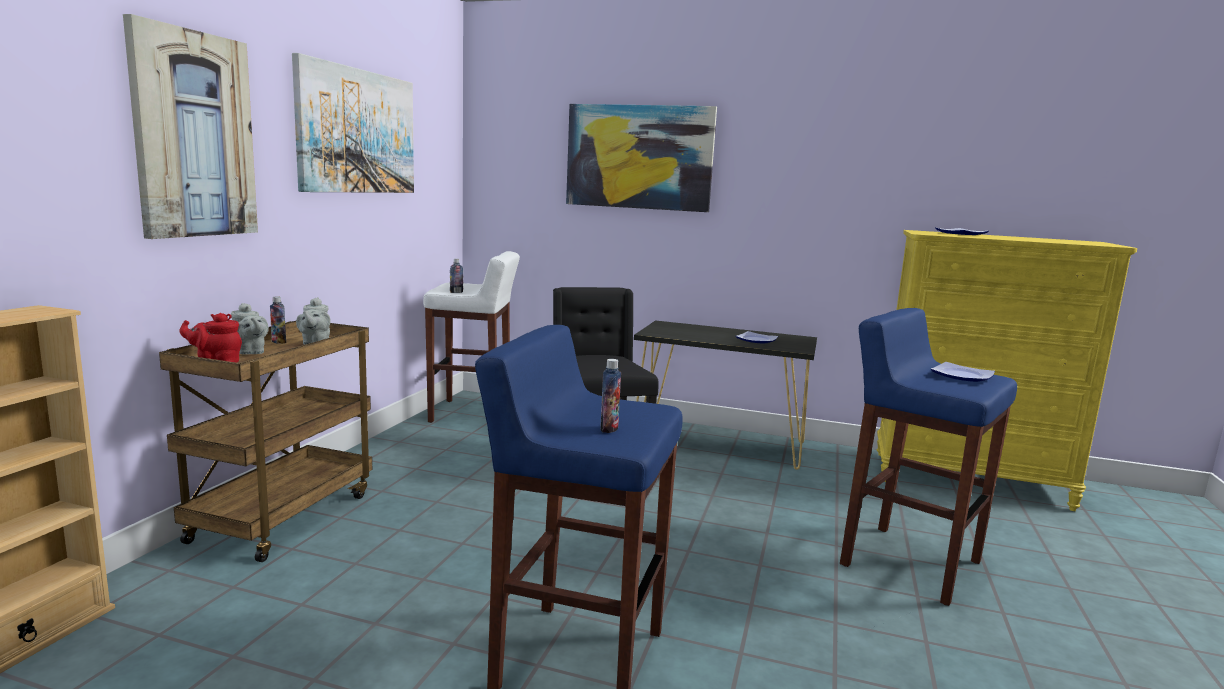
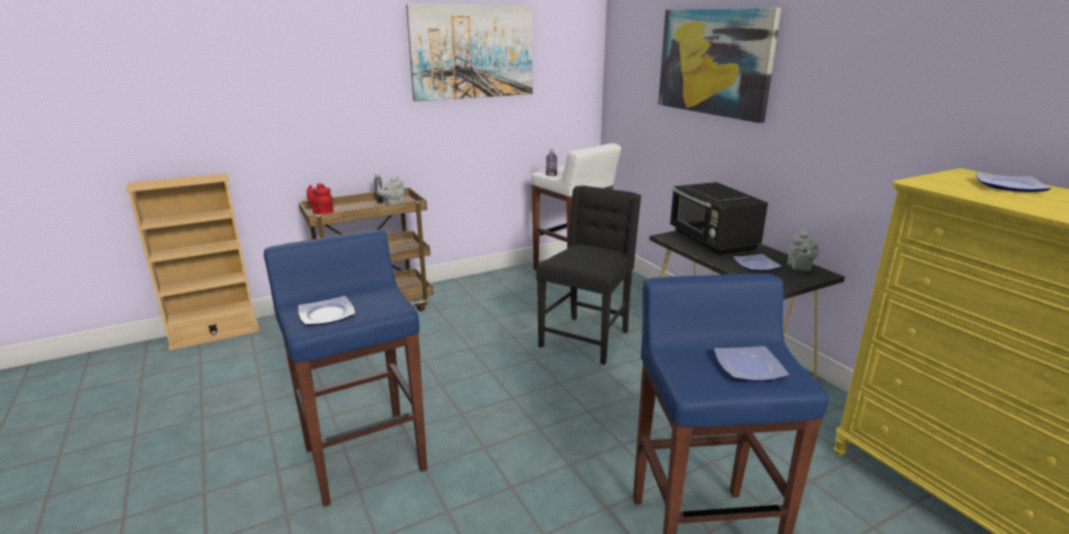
camera: 45 degrees right, 10 degrees up
(194, 135) = (326, 72): picture -> none
(249, 352) = (351, 207): grey teapot -> grey teapot (800, 268)
(609, 429) = (328, 314): bottle -> plate
(689, 331) = (712, 241): none -> black microwave

